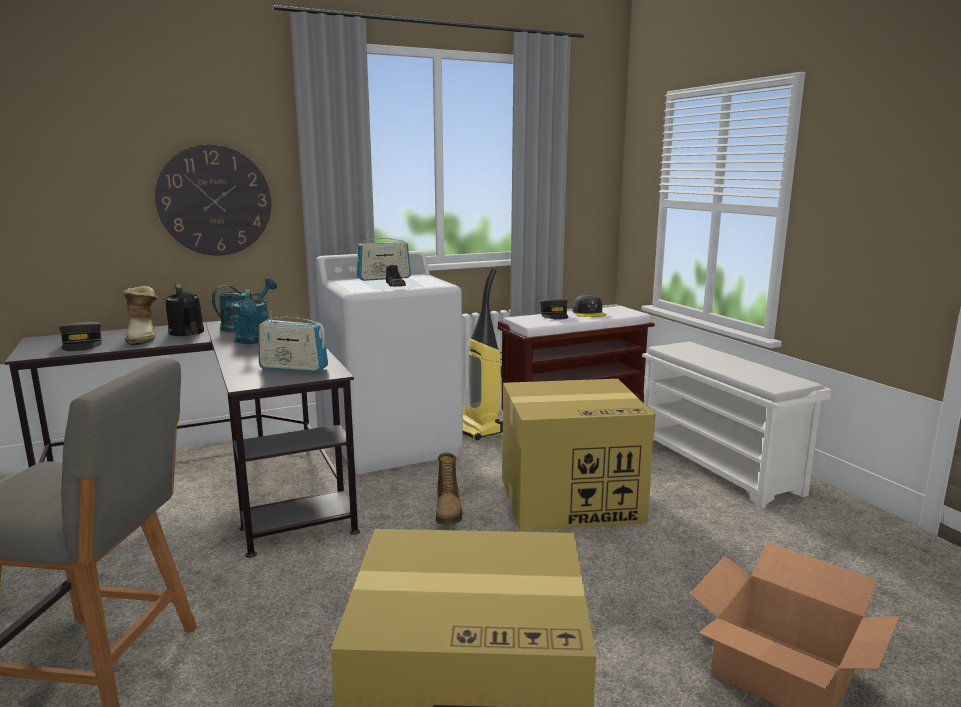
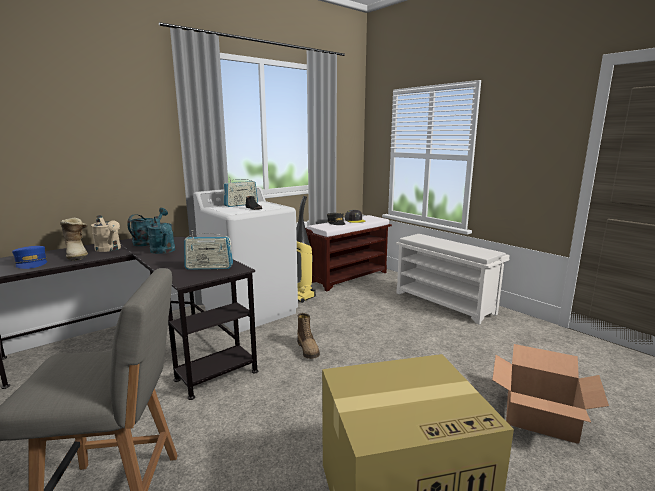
camera: 15 degrees left, 0 degrees up
(82, 345) = (31, 263): grey cap -> blue cap
(187, 333) = (109, 249): black watering can -> beige watering can
(214, 201) = (119, 156): wall clock -> none
(571, 499) = (376, 332): cardboard box -> none

